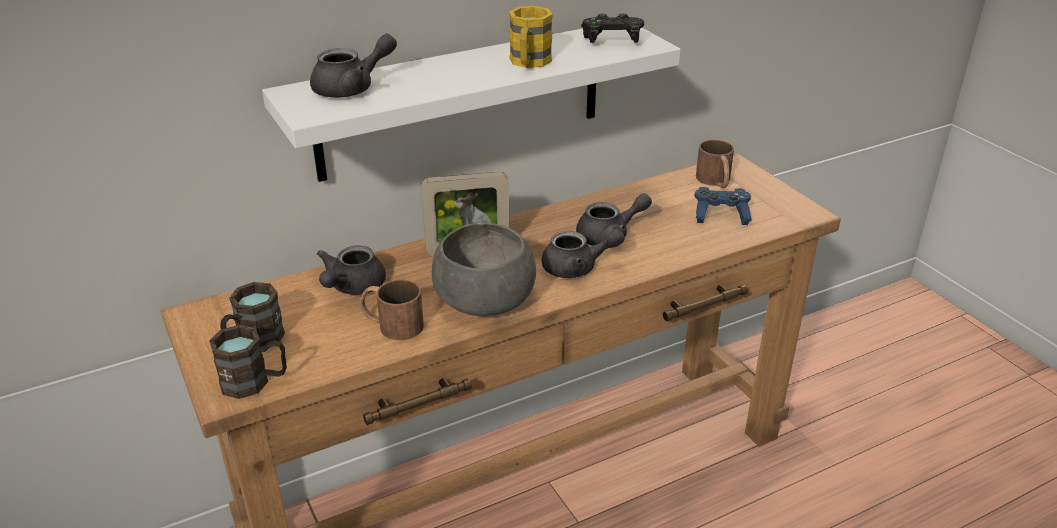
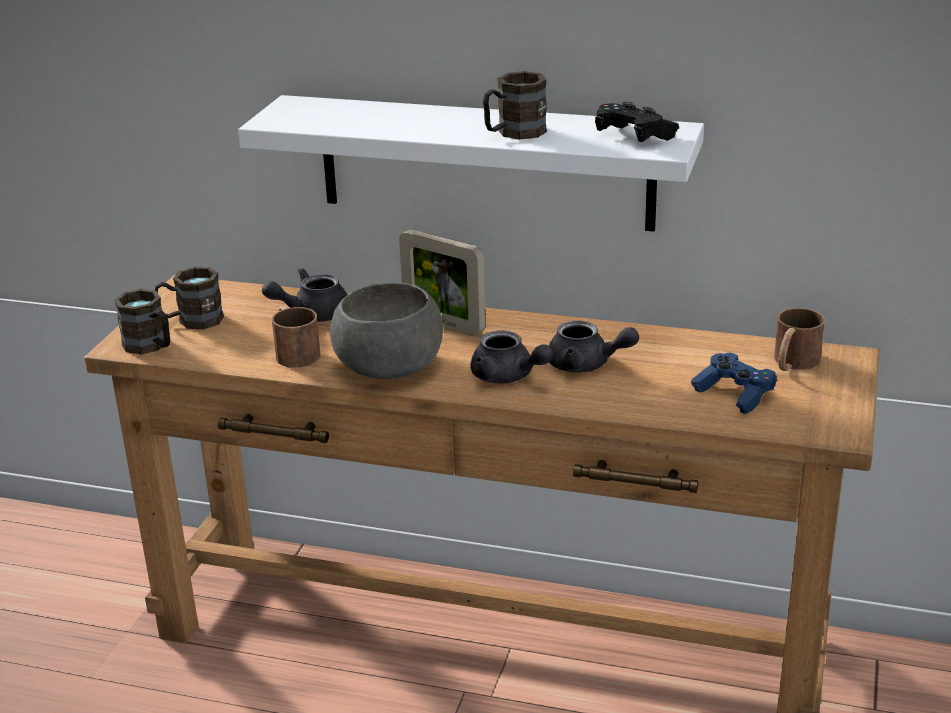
camera: 45 degrees right, 5 degrees down
(352, 88) = (337, 112): grey teapot -> none
(528, 63) = (513, 133): yellow mug -> brown mug

